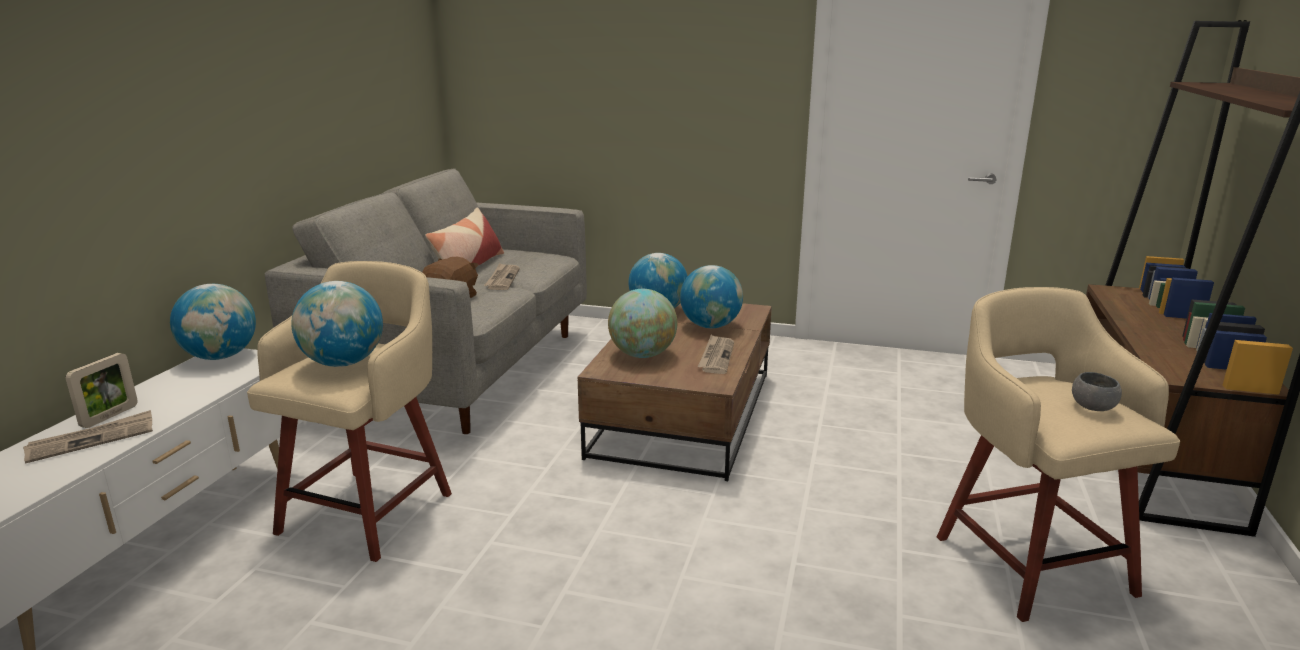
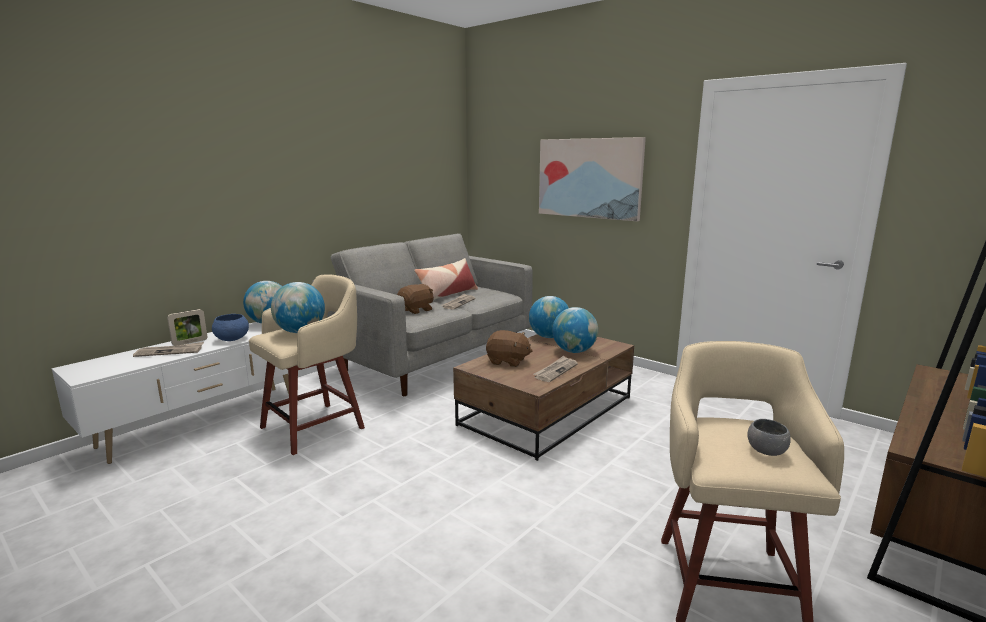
camera: 25 degrees right, 5 degrees down
(188, 396) = (232, 339): none -> blue bowl
(642, 355) = (508, 361): globe -> brown plush toy
(657, 77) = (589, 178): none -> picture

